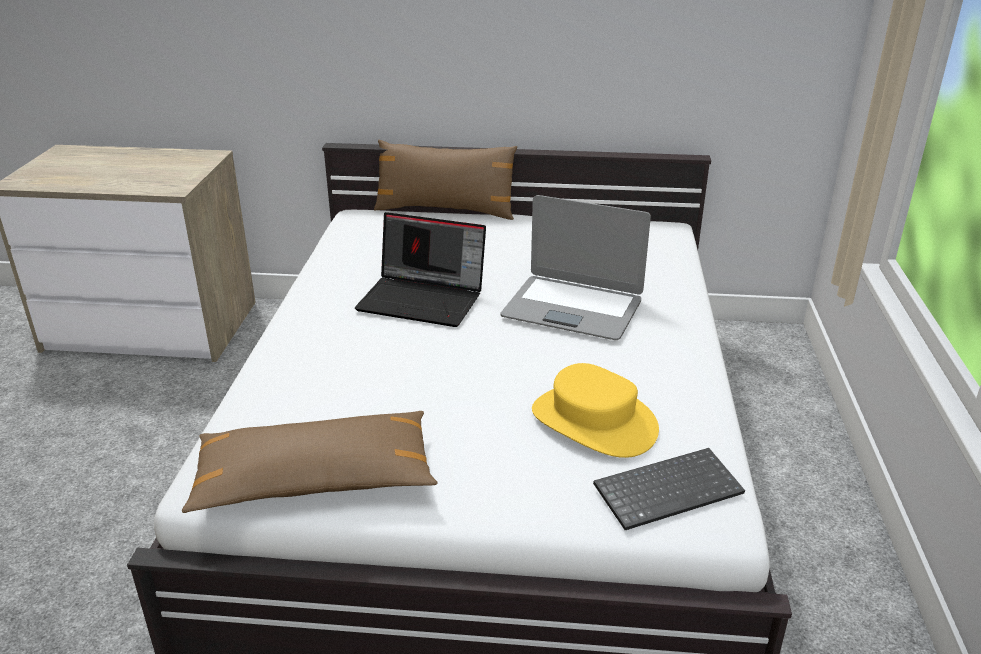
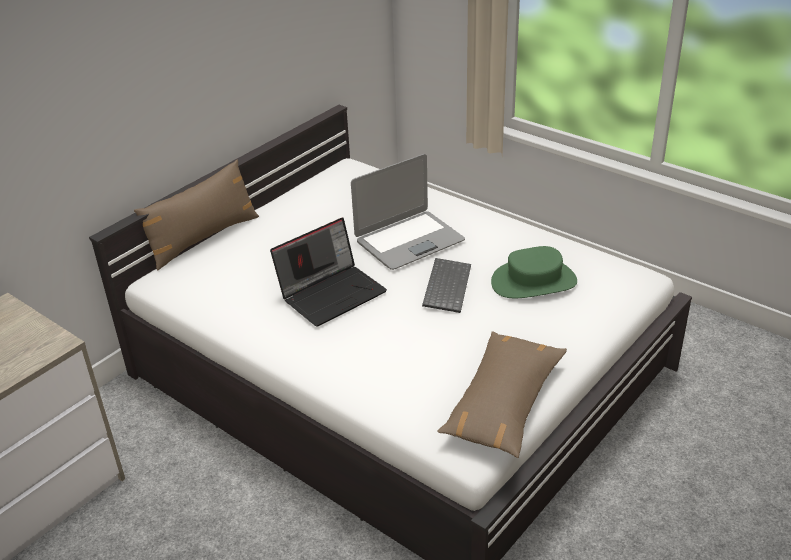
camera: 55 degrees left, 5 degrees up
(593, 422) = (533, 282): yellow hat -> green hat
(668, 489) = (610, 282): keyboard -> keyboard (446, 286)

